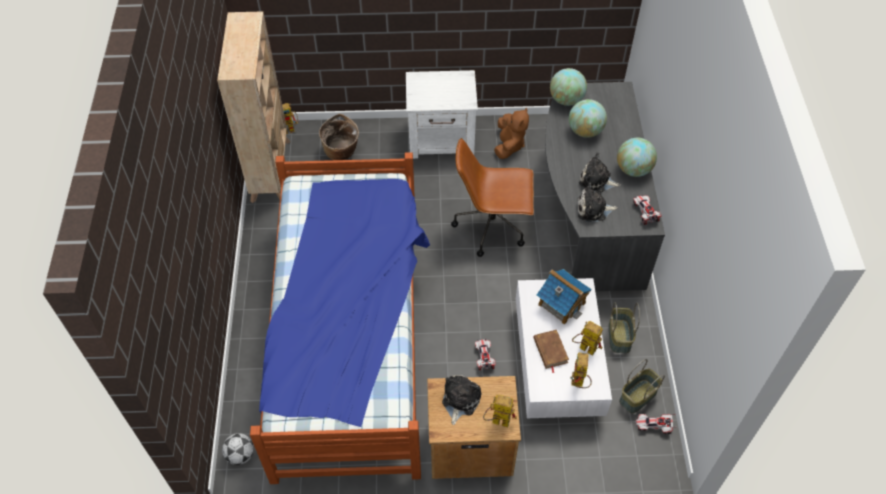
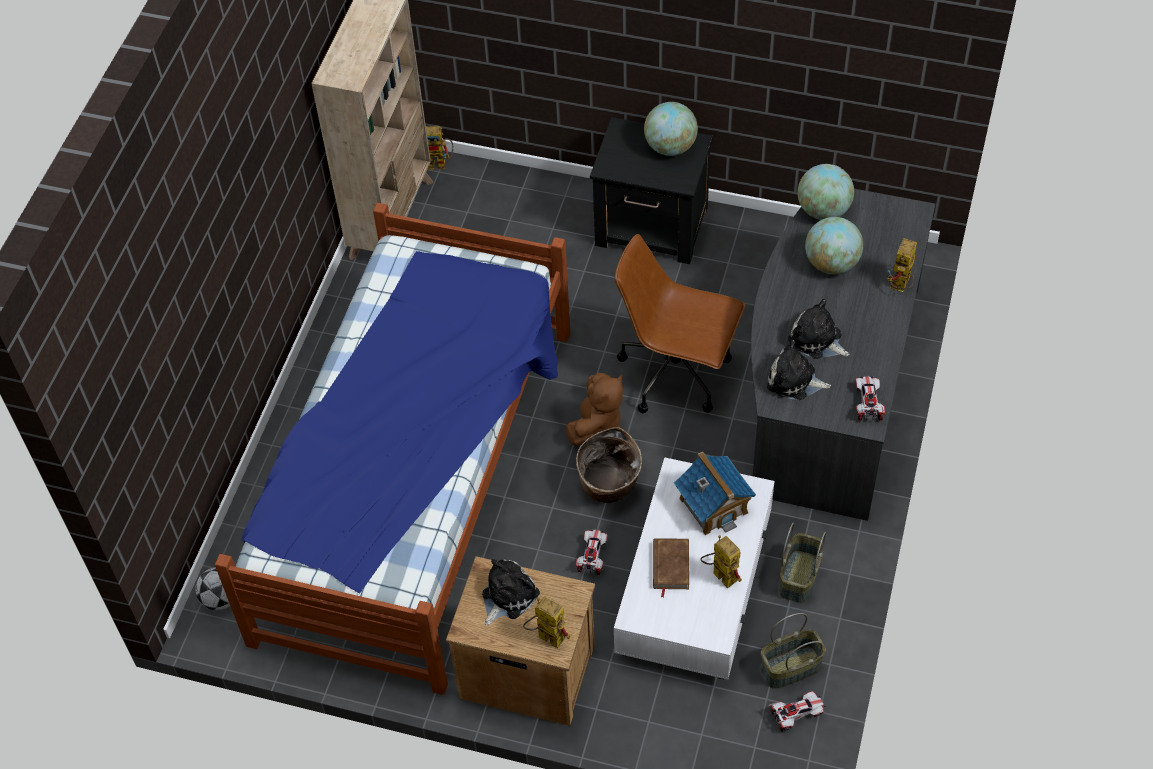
camera: 20 degrees right, 0 degrees up
(341, 152) = (500, 214): basket -> basket (609, 487)
(442, 139) = (652, 227): white nightstand -> black nightstand
(509, 145) = (749, 258): brown plush toy -> brown plush toy (596, 423)
(578, 383) = (692, 620): toy robot -> toy robot (900, 287)
(633, 170) = (878, 337): globe -> globe (670, 147)
(653, 426) = (796, 714): toy car -> toy car turned 135 degrees clockwise

